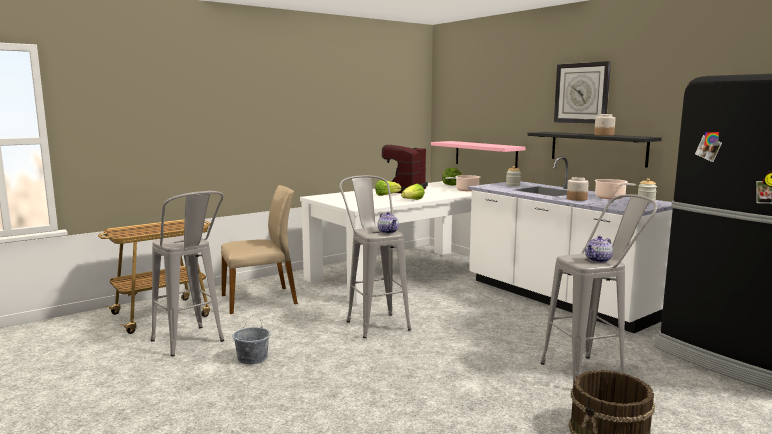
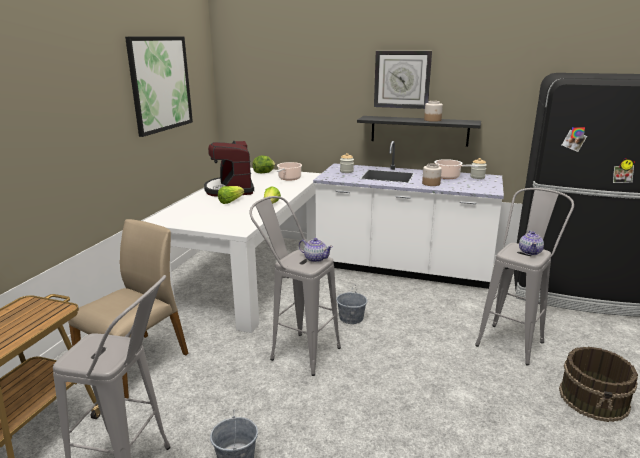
camera: 35 degrees left, 10 degrees up
(362, 95) = (160, 84): none -> picture
(450, 317) = (351, 318): none -> grey bucket
(485, 155) = (292, 139): pink shelf -> none

